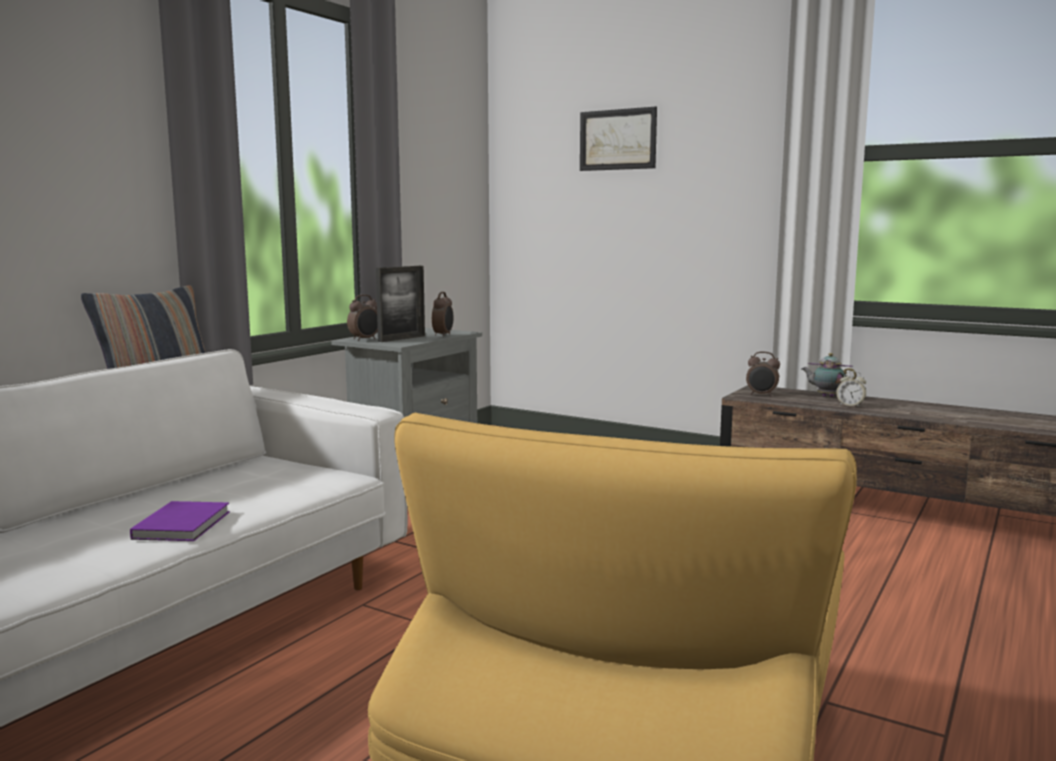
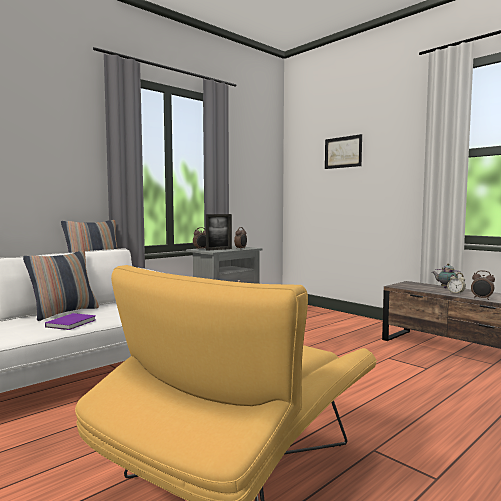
camera: 15 degrees right, 5 degrees down
(135, 499) = (64, 312): none -> pillow
(761, 395) = (408, 286): alarm clock -> alarm clock (482, 298)

